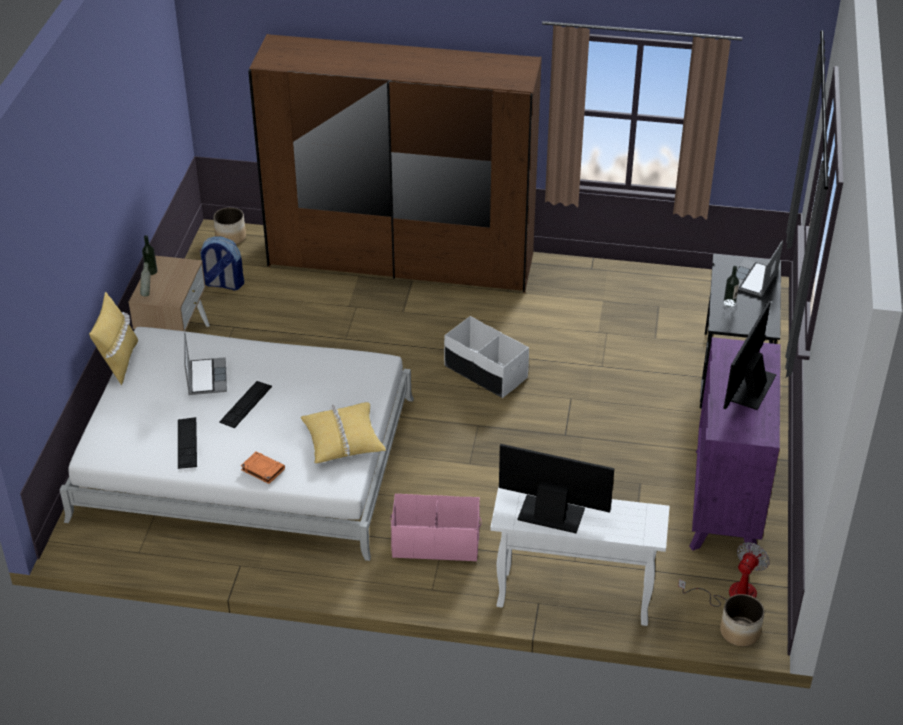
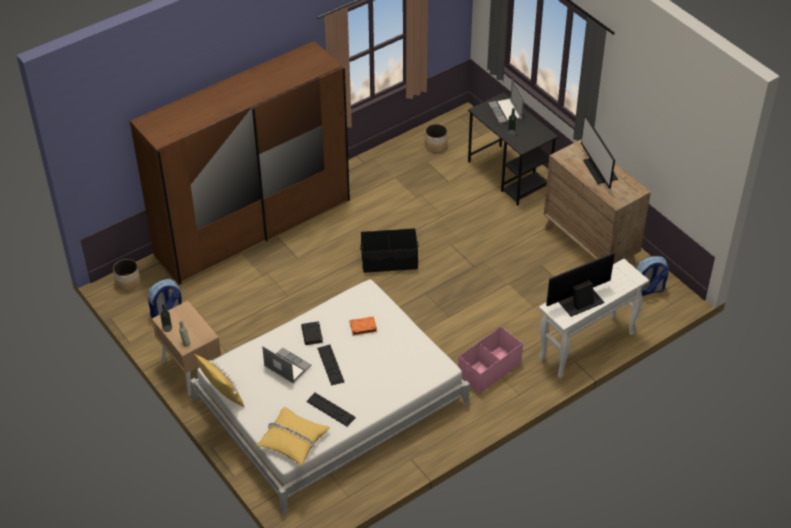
camera: 45 degrees left, 5 degrees up
(262, 469) = (391, 392): orange book -> orange book (362, 327)
(271, 367) = (312, 335): none -> black book
(343, 439) = (408, 345): yellow pillow -> yellow pillow (293, 440)
(485, 372) = (389, 261): white storage box -> black storage box
(726, 501) = (589, 246): purple dresser -> brown dresser
(731, 594) = (648, 290): fan -> backpack
(740, 631) = (673, 305): planter -> planter (436, 145)

